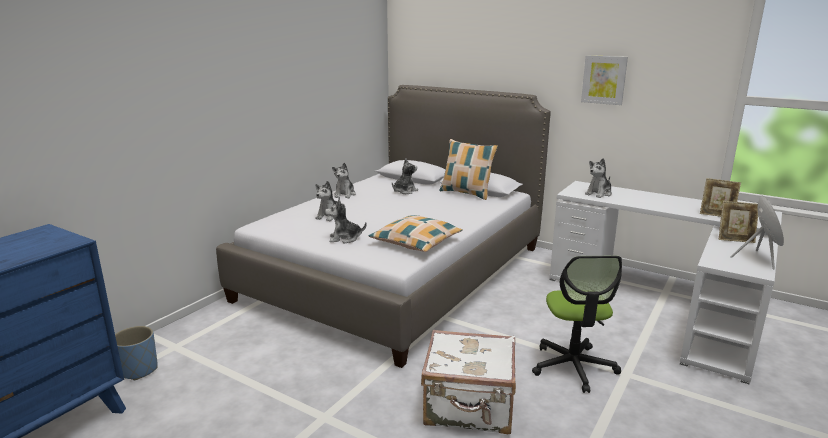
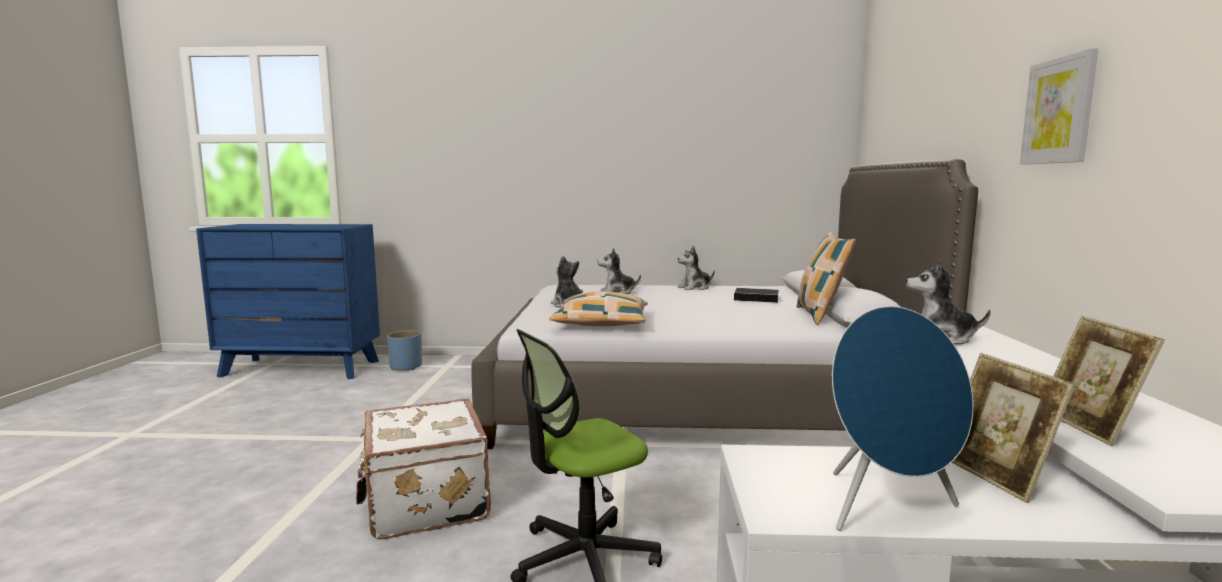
camera: 60 degrees right, 10 degrees down
(404, 191) = (758, 298): plush toy -> book

